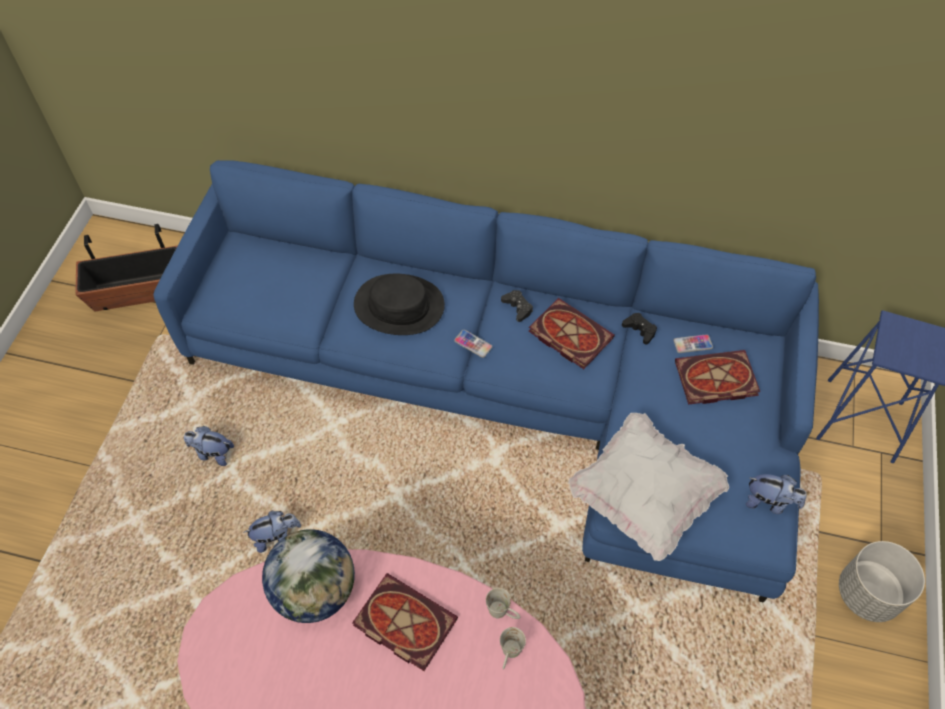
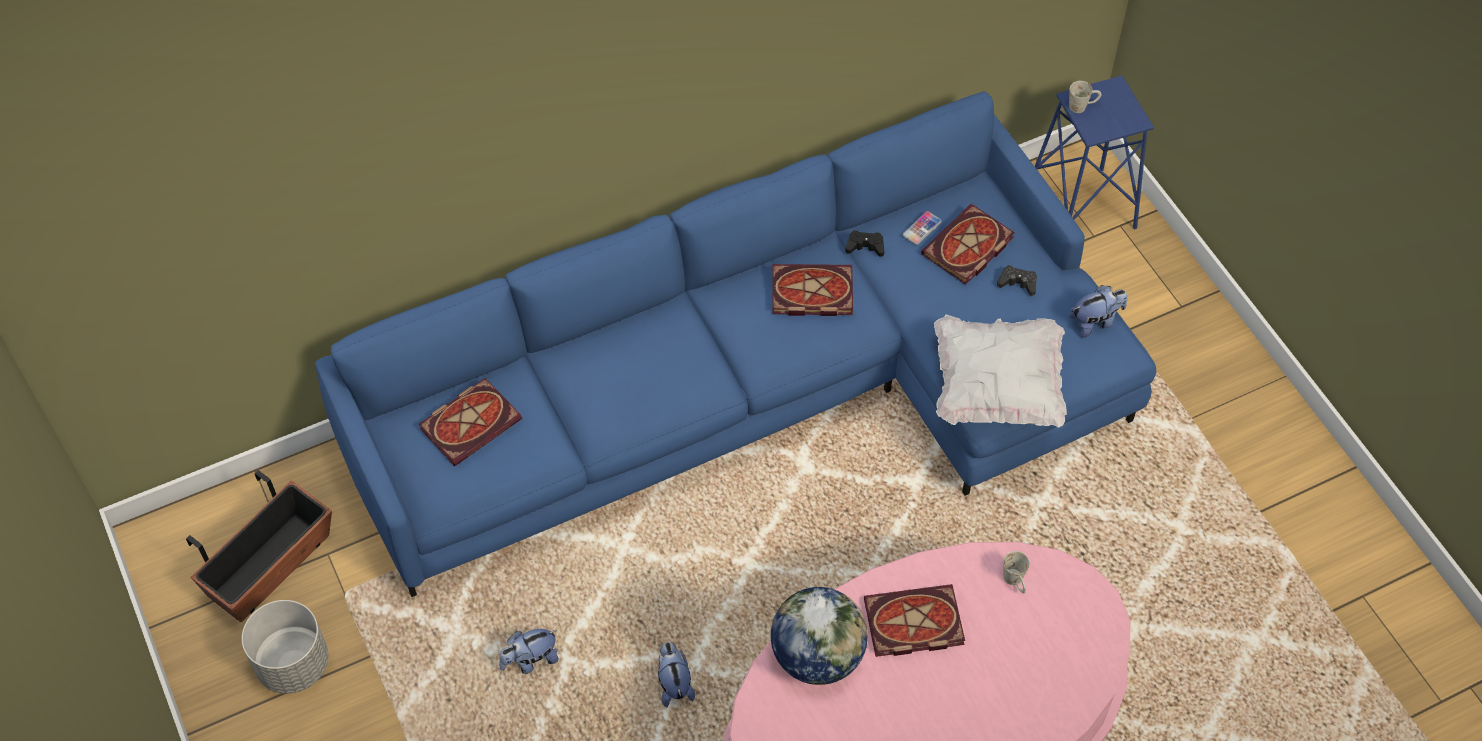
camera: 40 degrees left, 0 degrees up
(276, 270) = (471, 422): none -> book
(276, 536) = (674, 683): plush toy -> plush toy turned 45 degrees counterclockwise
(399, 305) = (629, 372): black hat -> none
(473, 344) = (732, 360): phone -> none
(503, 612) = (981, 556): white mug -> white mug (1082, 106)
(517, 307) = (740, 299): black game controller -> black game controller (1017, 283)
(868, 594) = (1203, 354): grey planter -> grey planter (294, 664)

